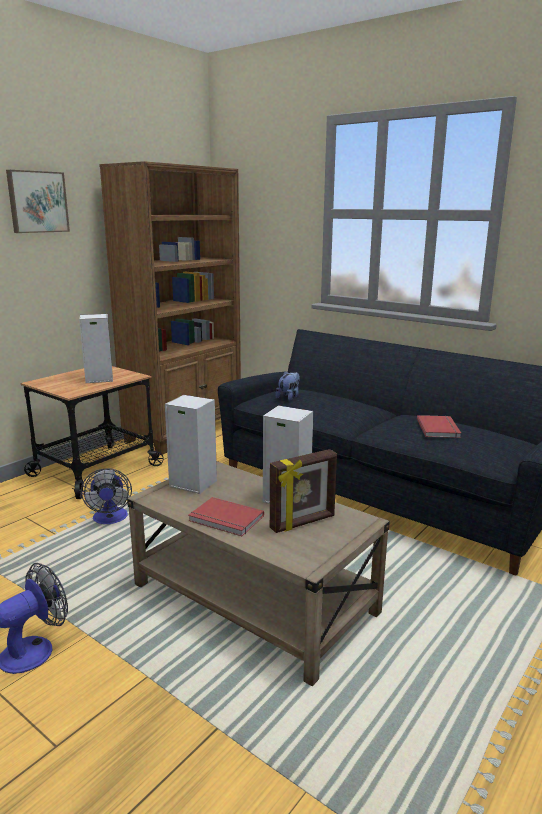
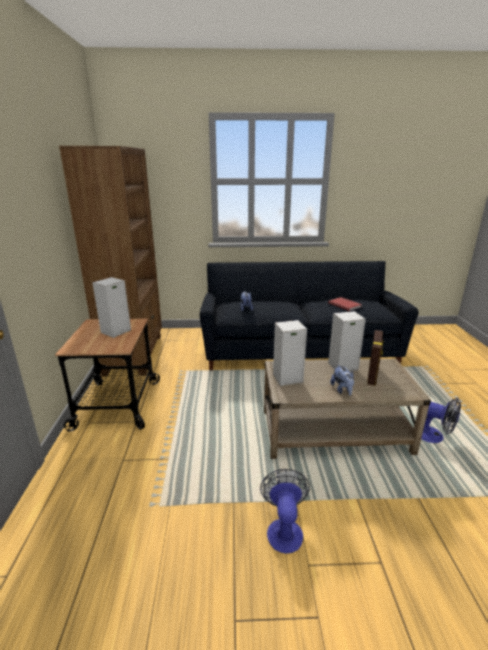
camera: 40 degrees left, 5 degrees up
(37, 202) = (30, 184): picture -> none
(110, 519) = (187, 431): fan -> fan (434, 436)
(225, 519) = (342, 390): red book -> plush toy

